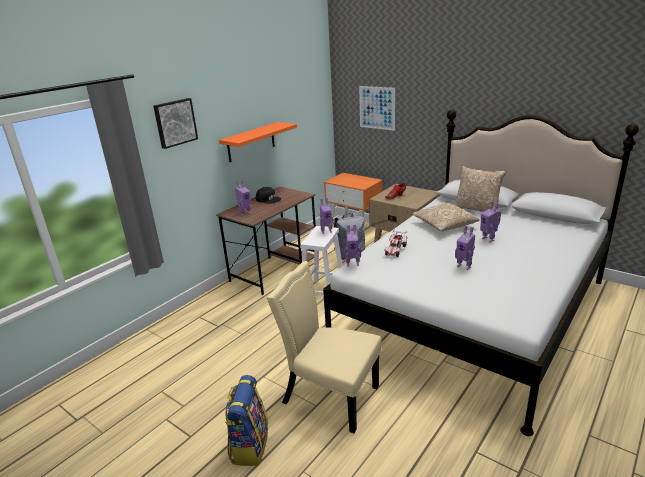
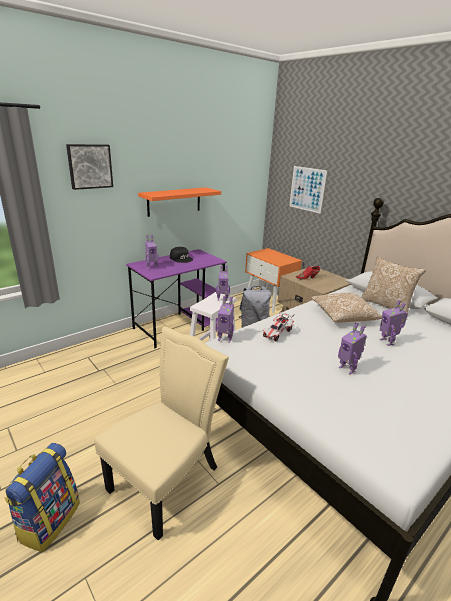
camera: 10 degrees right, 0 degrees up
(275, 269) = (179, 325): brown desk -> purple desk
(331, 397) = (164, 482): beige chair -> beige chair turned 90 degrees clockwise

